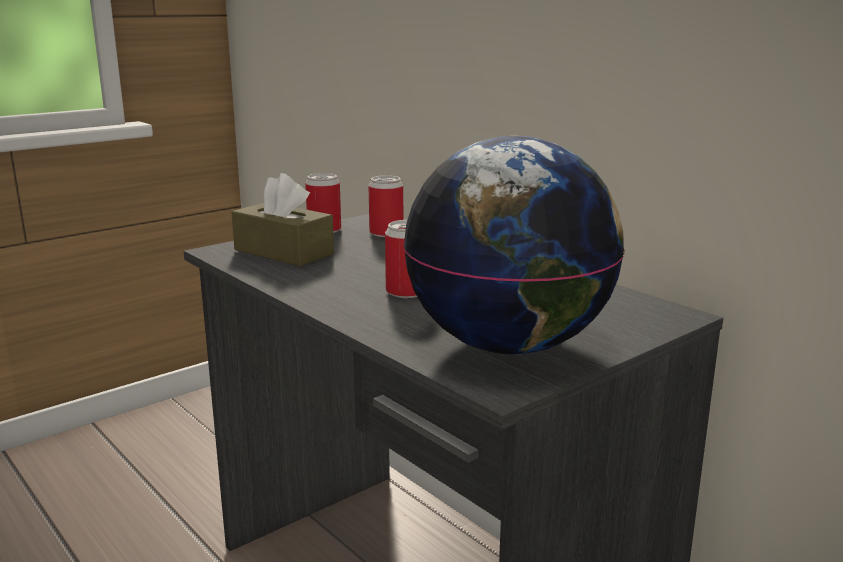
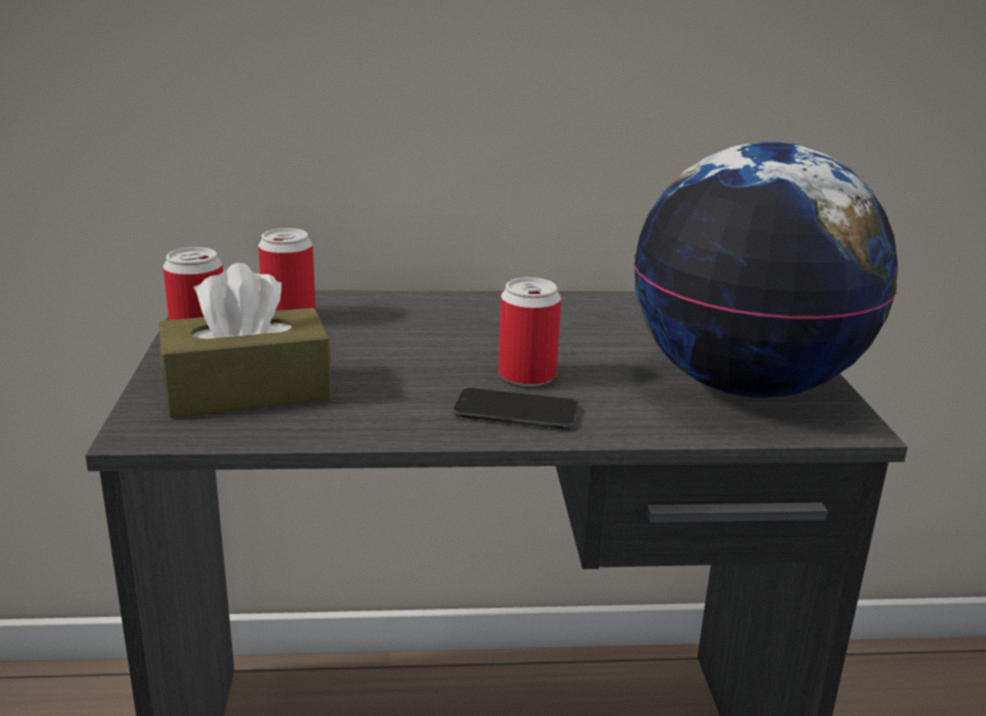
camera: 55 degrees left, 5 degrees up
(353, 301) = (516, 411): none -> phone

